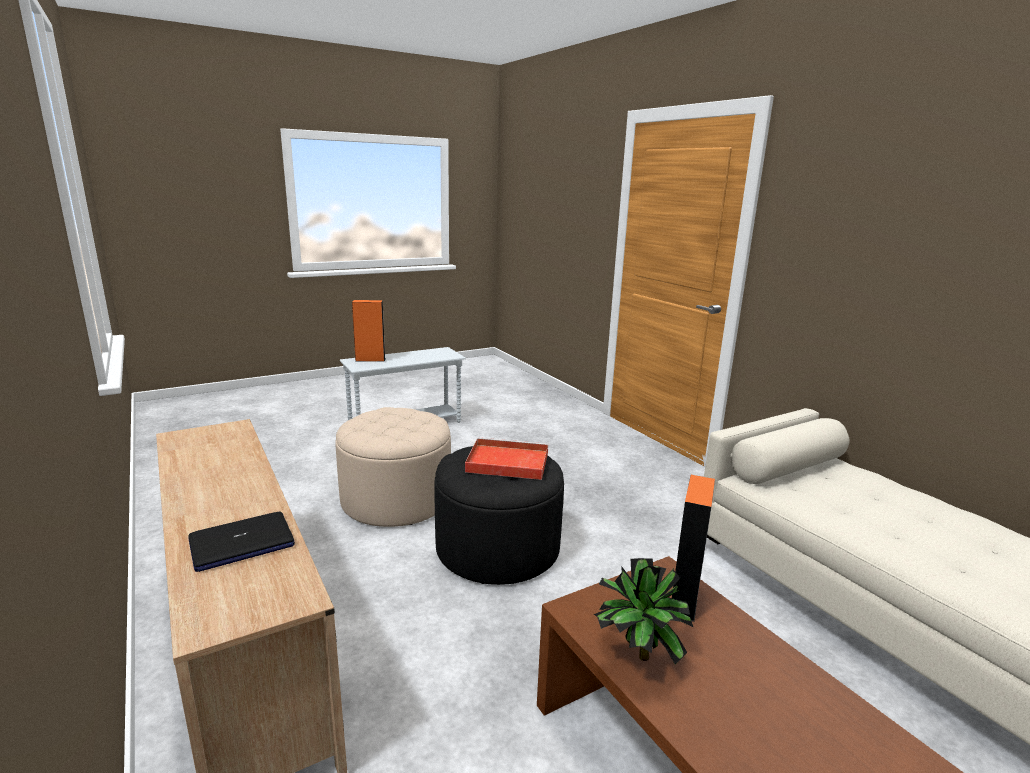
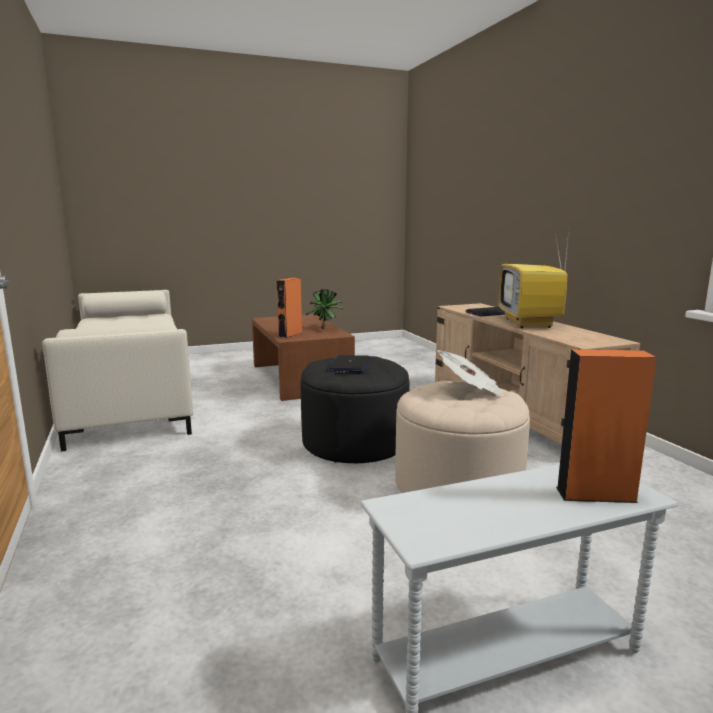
camera: 170 degrees left, 5 degrees down
(223, 487) = (529, 323): none -> television
(383, 429) = (470, 390): none -> newspaper
(506, 462) = (349, 365): red tray -> laptop

